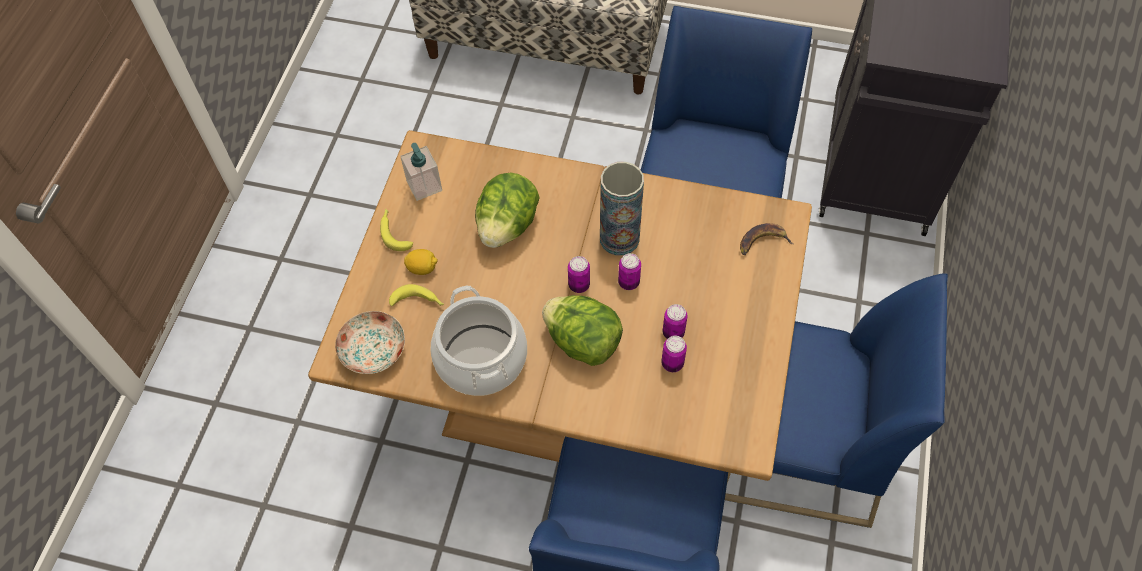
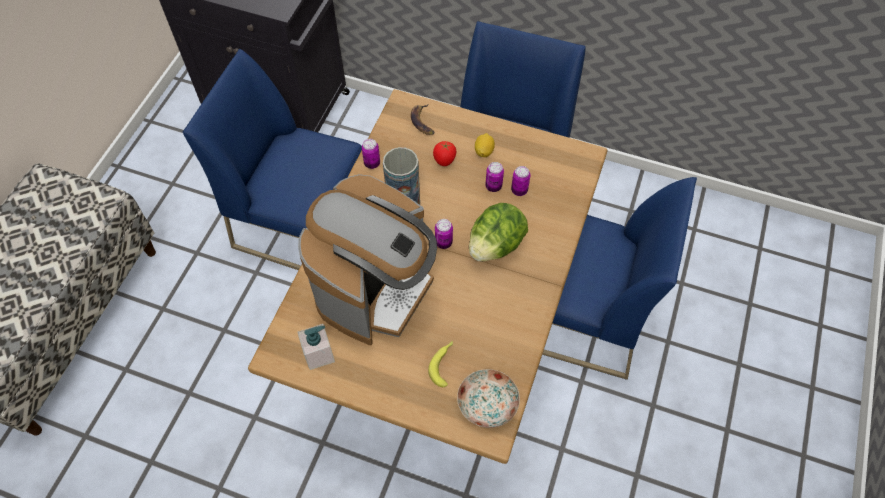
camera: 85 degrees left, 0 degrees up
(394, 232) = (366, 382): banana -> none
(422, 268) = (409, 359): lemon -> lemon (484, 151)
(481, 359) = (504, 317): cooking pot -> none
(507, 225) = (376, 289): lettuce -> coffee machine
(628, 282) = (446, 209): can -> can (372, 163)
(702, 273) = (444, 161): none -> tomato

